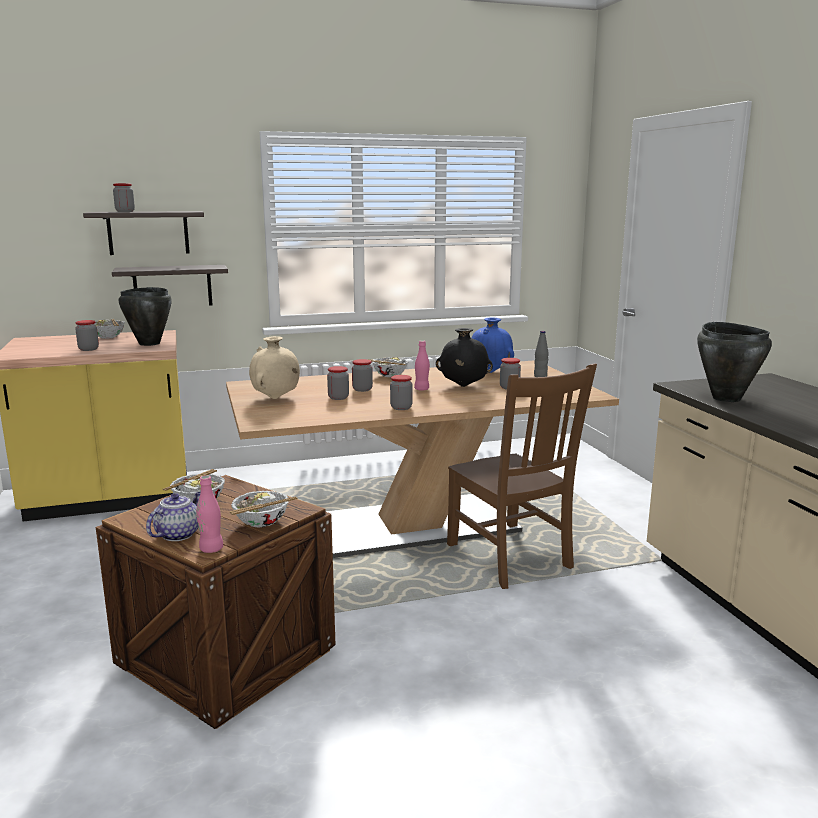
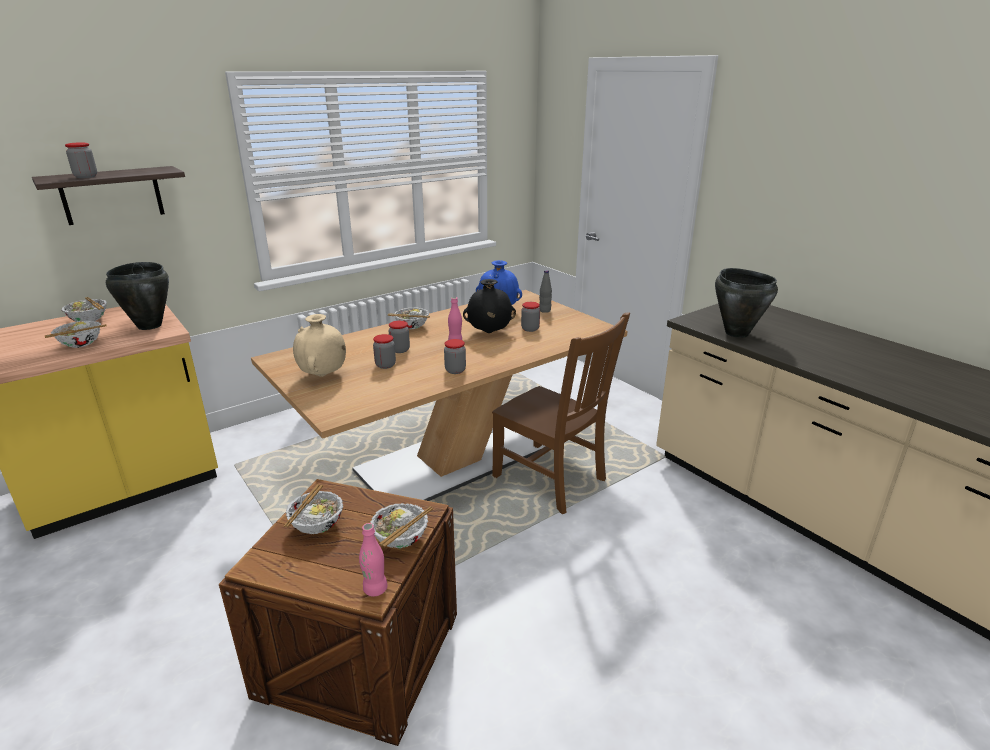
camera: 20 degrees left, 10 degrees up
(88, 349) = (81, 344): jar -> bowl
(172, 286) = (150, 252): shelf -> none
(178, 534) = (325, 576): teapot -> none

